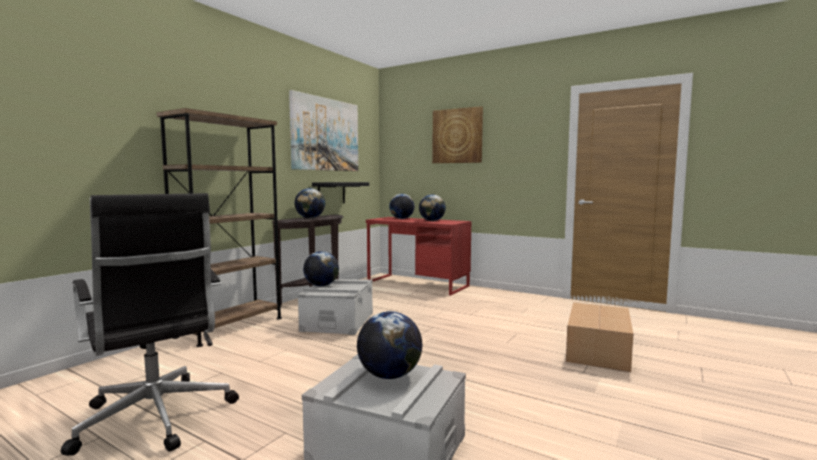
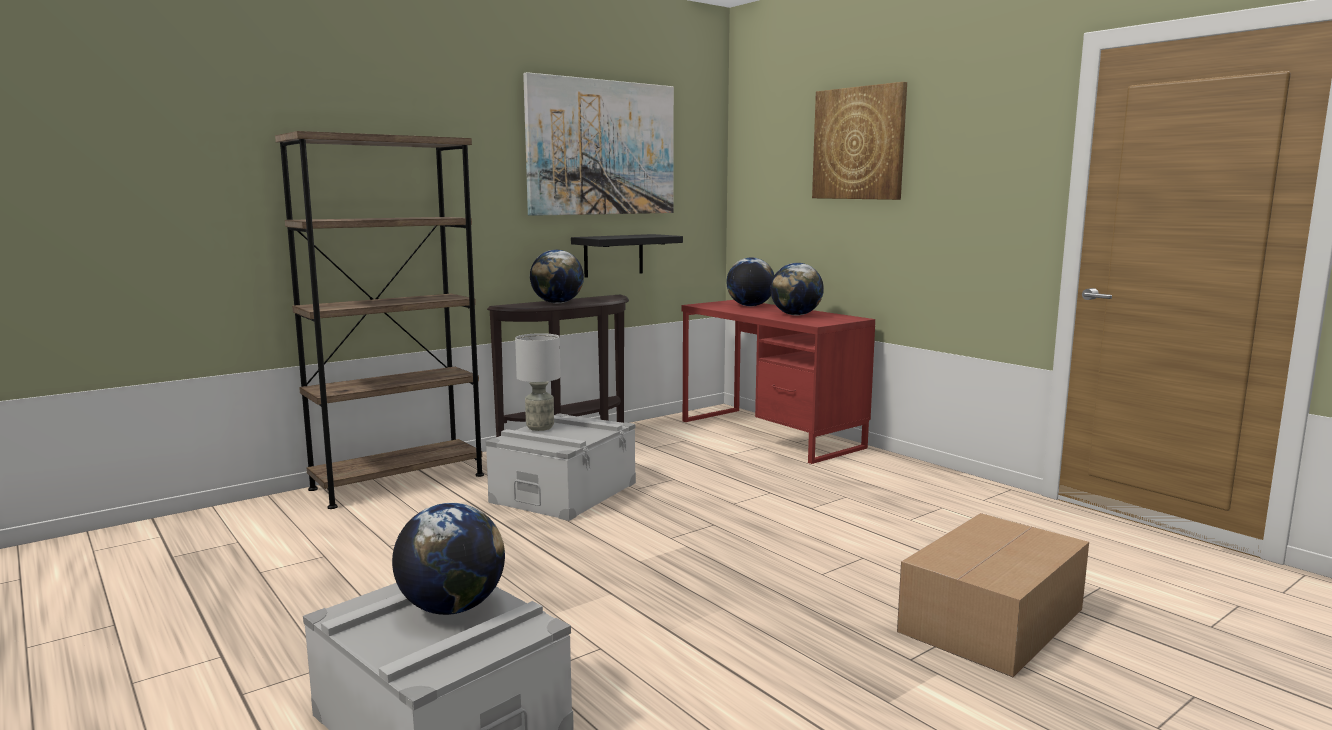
camera: 20 degrees right, 5 degrees up
(156, 419) = (192, 611): black office chair -> none
(321, 285) = (539, 427): globe -> grey table lamp

